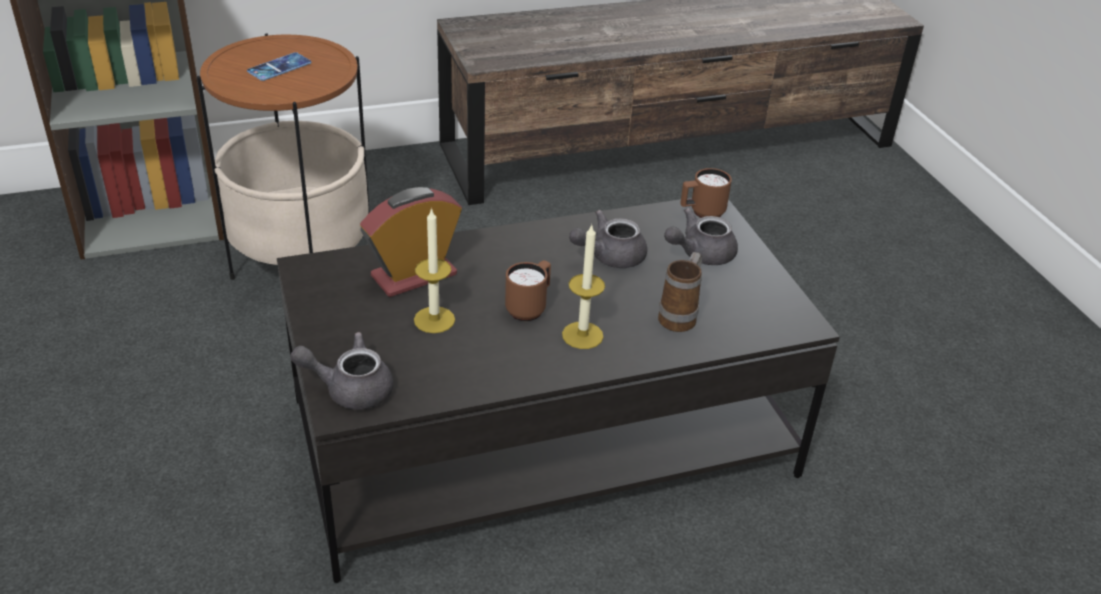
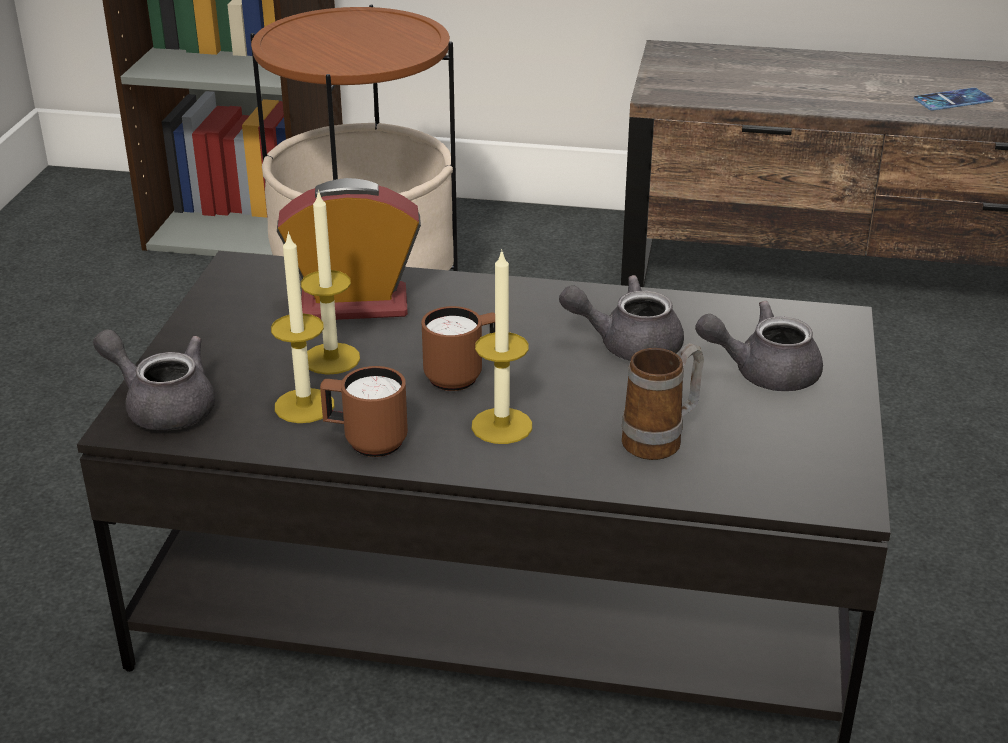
camera: 30 degrees right, 5 degrees down
(279, 67) = (351, 39): phone -> phone (953, 100)
(447, 359) = (304, 406): none -> candle
(702, 213) = (813, 323): brown mug -> brown mug (366, 442)

